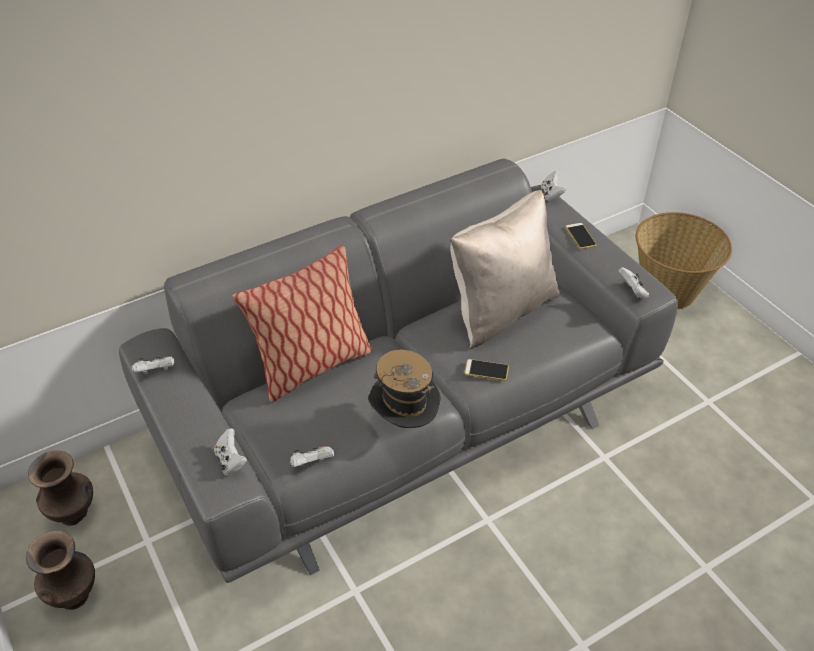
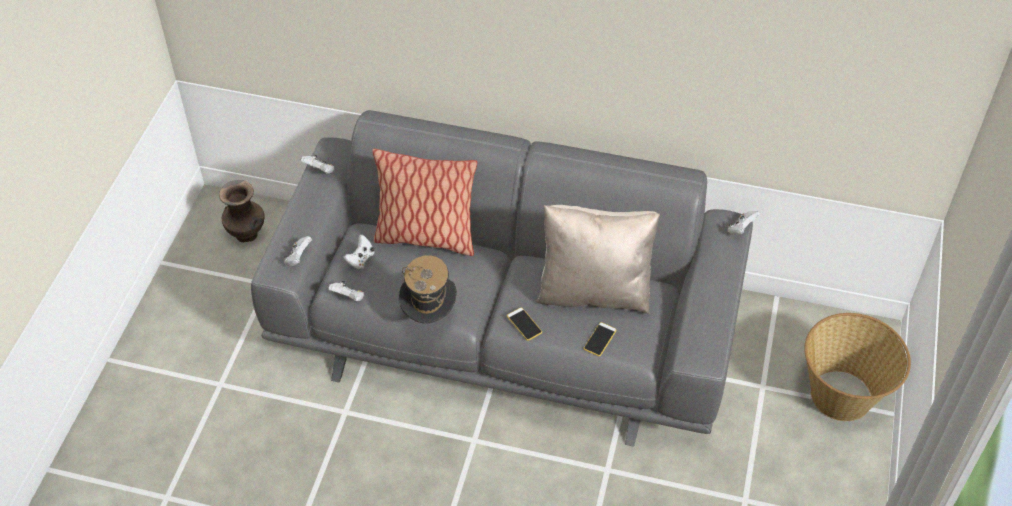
camera: 45 degrees right, 5 degrees up
(75, 595) = (202, 284): brown vase -> none
(580, 236) = (714, 278): phone -> phone (600, 339)
(632, 292) = (690, 348): white game controller -> white game controller (360, 259)

